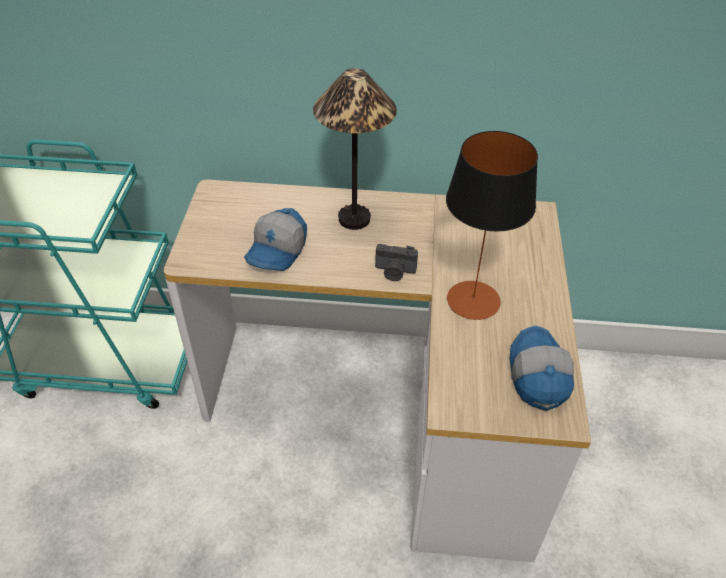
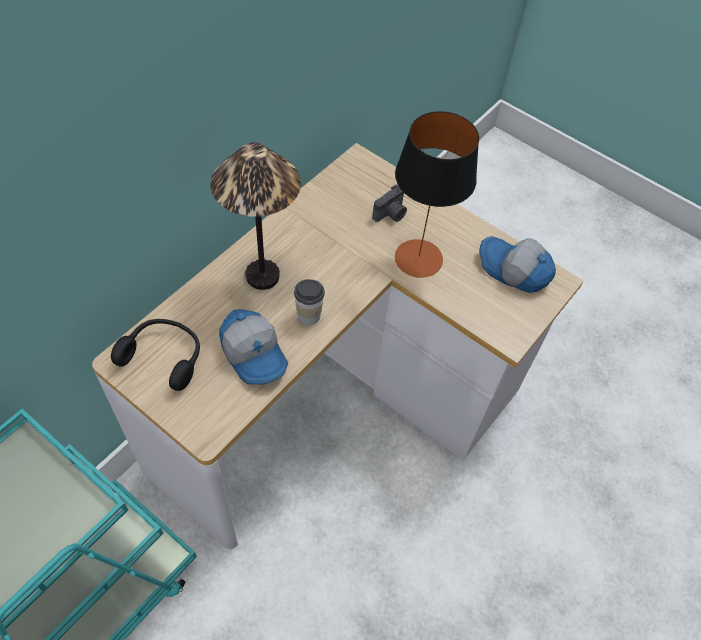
camera: 60 degrees left, 10 degrees up
(235, 208) = (164, 356): none -> black headphones
(342, 262) = (309, 316): none -> cup
(394, 272) = (349, 287): camera -> camera (391, 214)

